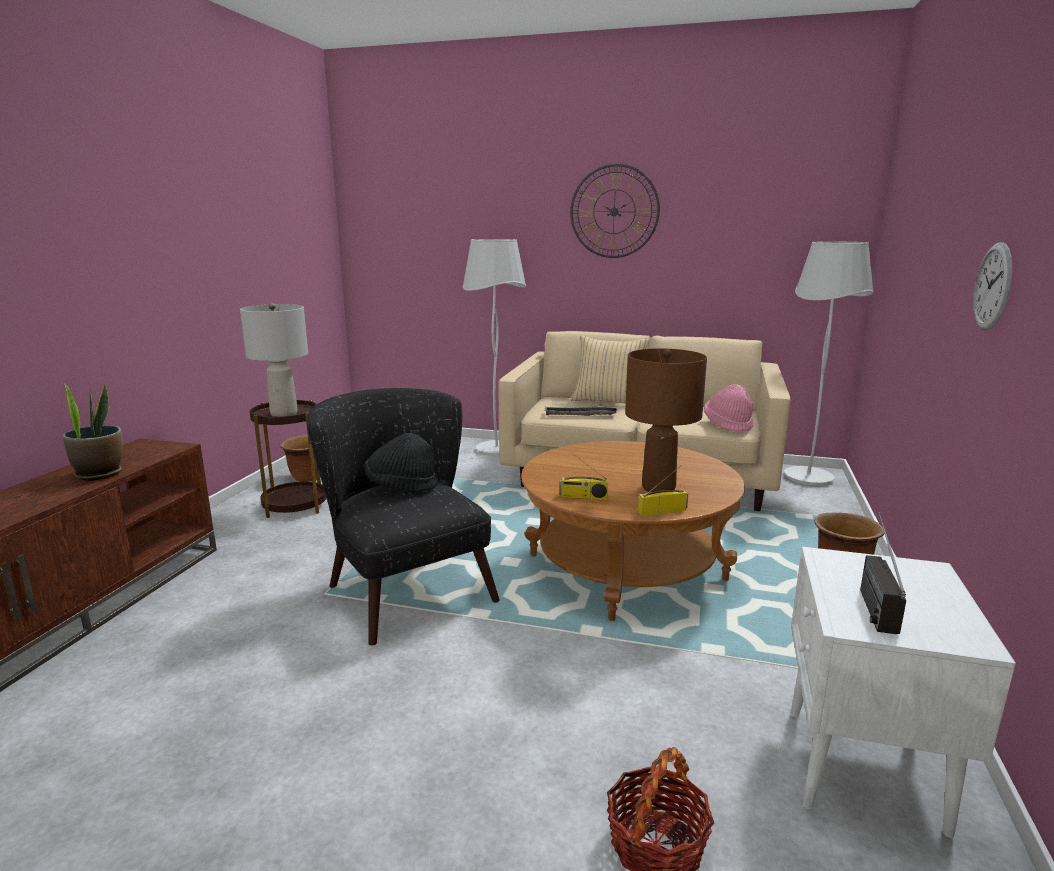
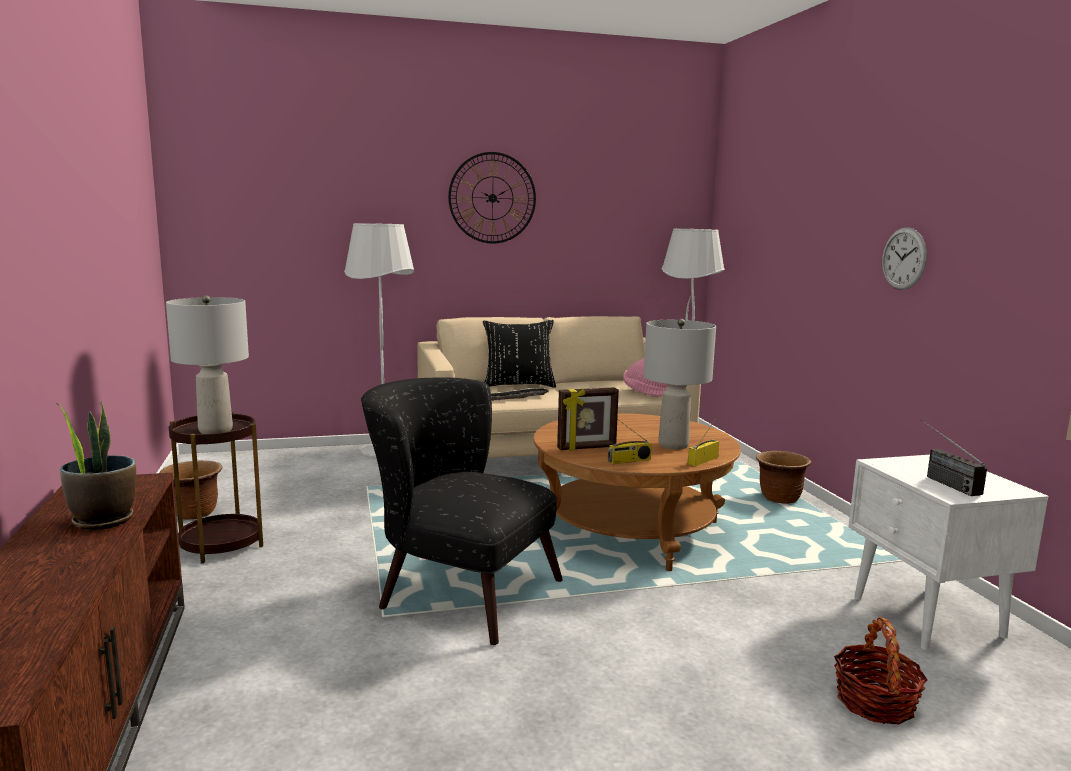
camera: 30 degrees left, 5 degrees down
(401, 486) = (459, 479): black hat -> none
(565, 476) = (587, 448): none -> picture frame
(608, 402) = (518, 385): beige pillow -> black pillow
(658, 488) = (674, 445): brown table lamp -> grey table lamp

